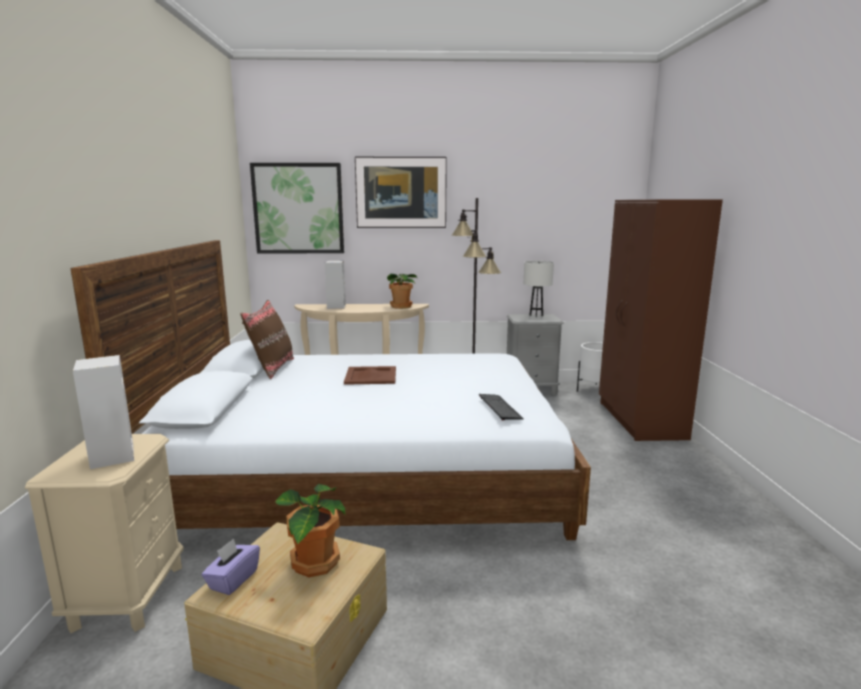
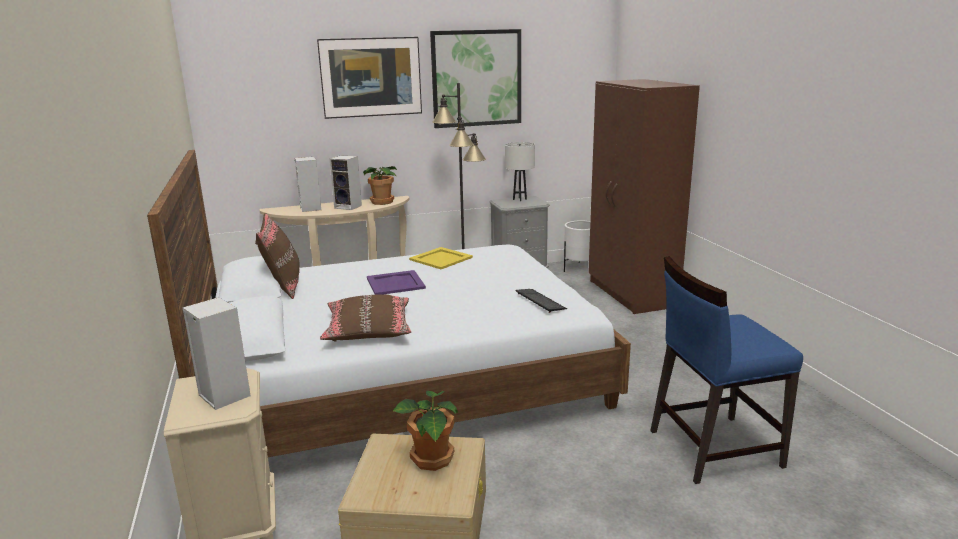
camera: 15 degrees left, 5 degrees up
(233, 580) = (369, 485): purple tissue box -> none
(298, 208) = (255, 100): picture -> picture (476, 78)
(311, 414) = (368, 329): none -> brown pillow
(369, 308) = (349, 207): none -> speaker
(371, 375) = (396, 283): brown tray -> purple tray
(430, 359) = (441, 259): none -> yellow tray
(679, 612) = (713, 448): none -> blue chair

